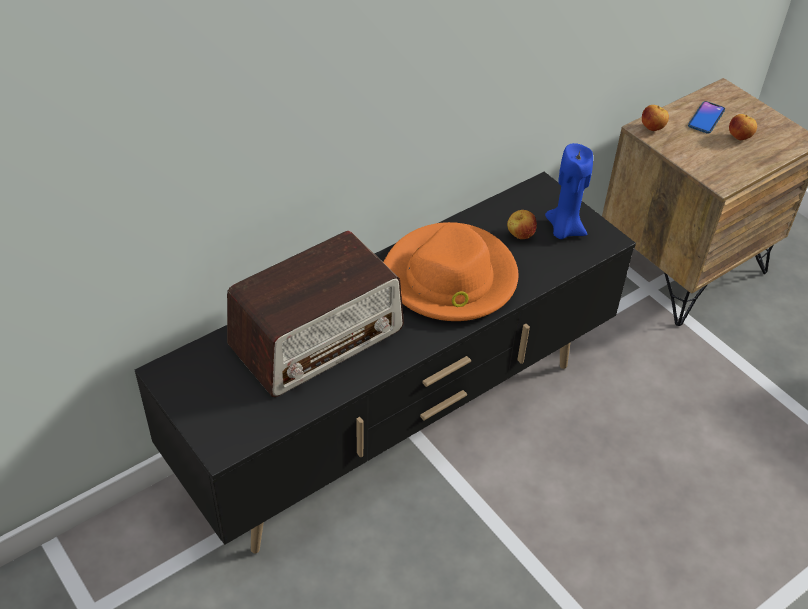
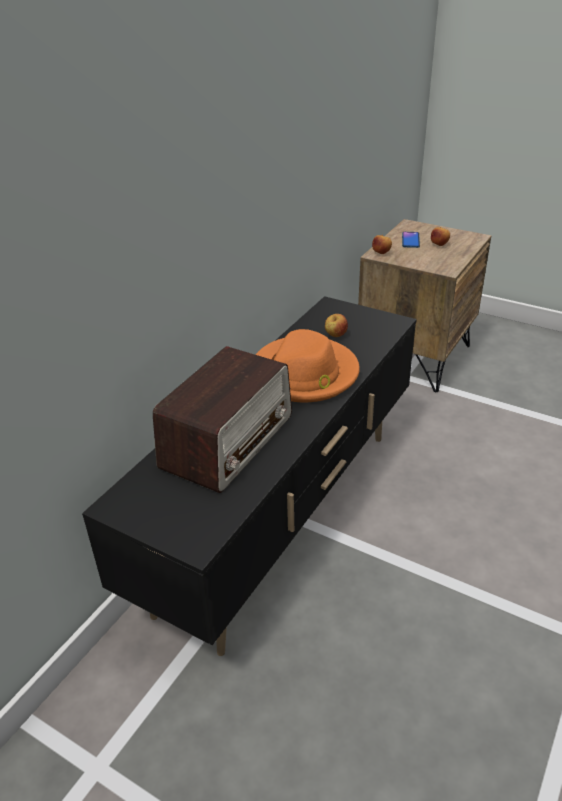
camera: 20 degrees left, 10 degrees down
(564, 230) = (363, 324): blue candle -> none

